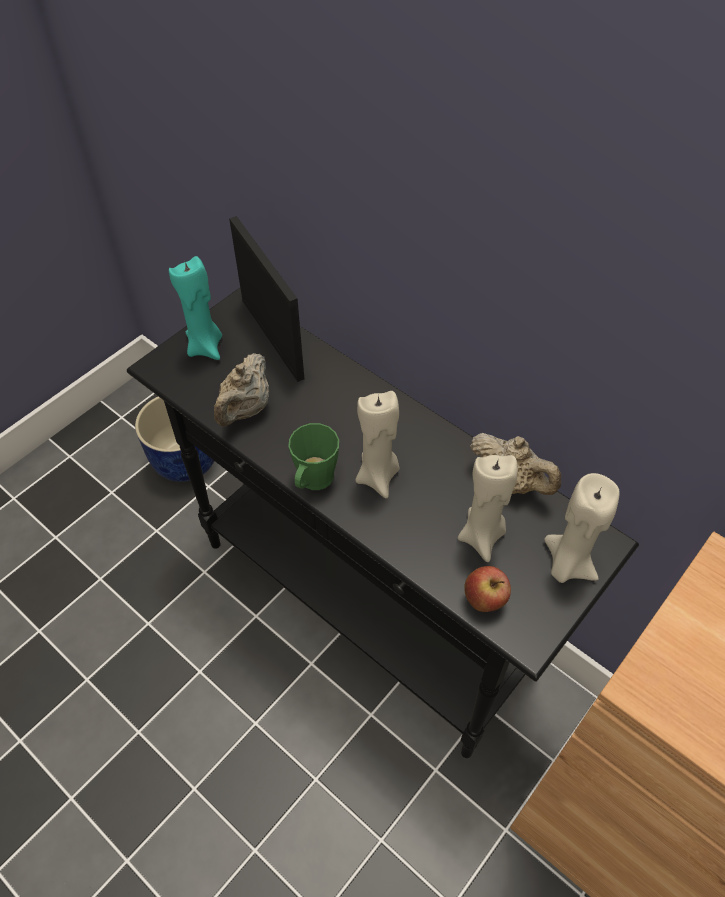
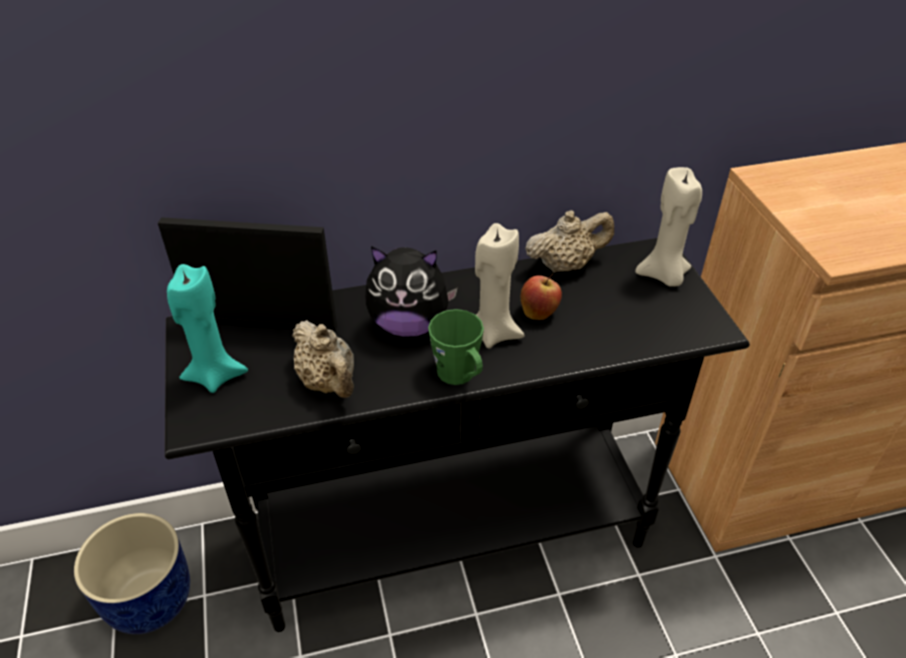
camera: 55 degrees left, 10 degrees down
(342, 419) = (409, 324): none -> plush toy
(482, 536) = (604, 305): beige candle -> none
(484, 600) = (664, 333): apple -> apple (539, 313)

